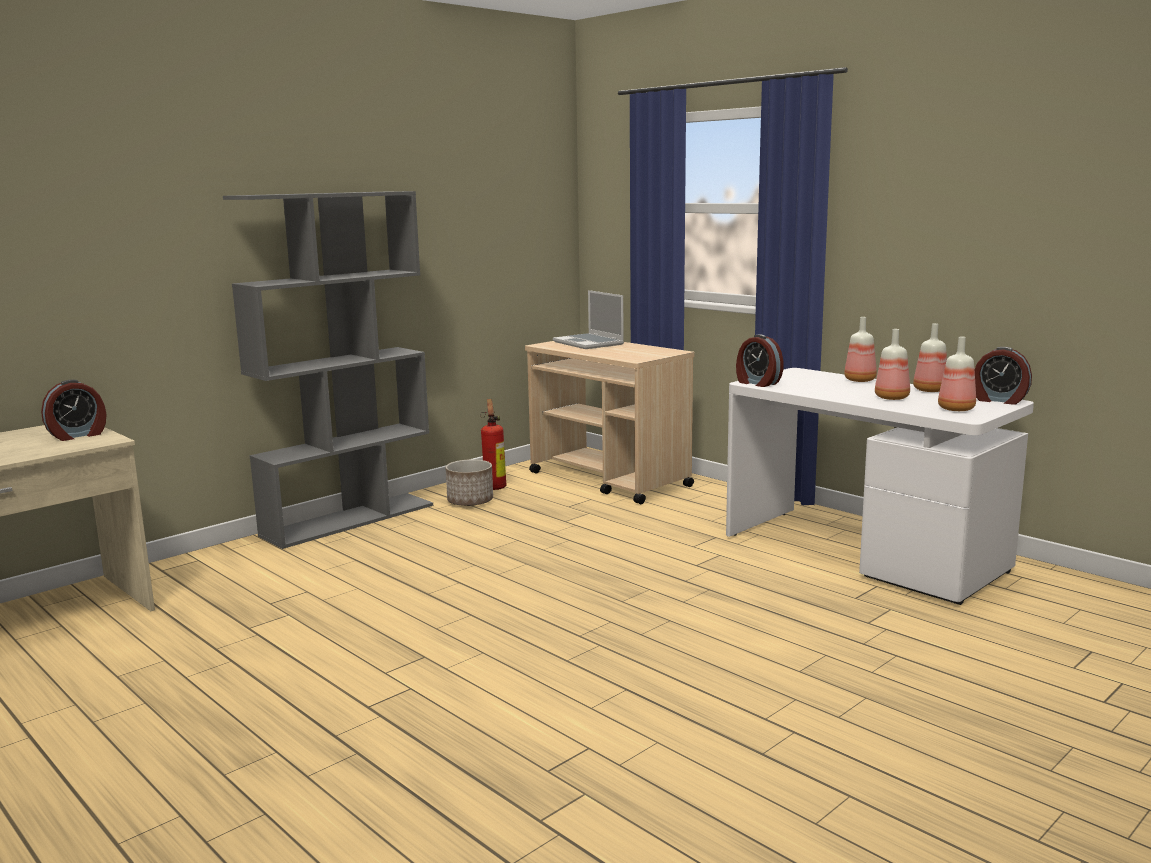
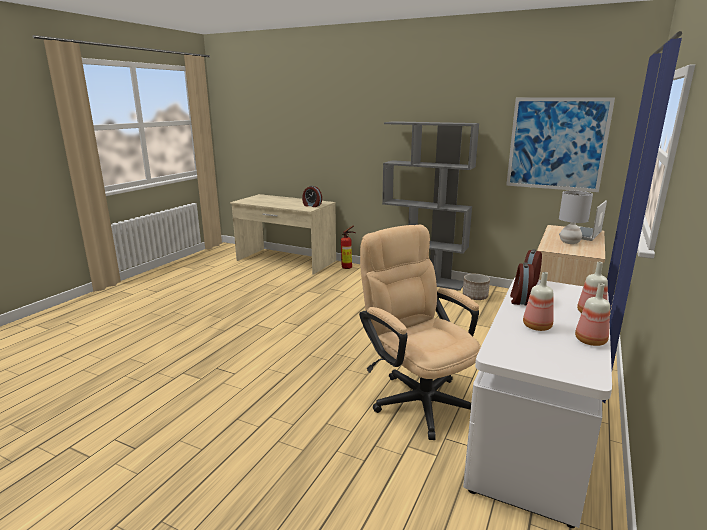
camera: 70 degrees right, 5 degrees up
(491, 220) = (557, 144): none -> picture
(495, 486) = (504, 297): fire extinguisher -> fire extinguisher (348, 267)
(618, 350) = (570, 242): none -> grey table lamp
(754, 596) = (417, 397): none -> beige office chair
(955, 409) = (525, 351): bottle -> none
(999, 400) = (588, 372): alarm clock -> alarm clock (519, 300)

